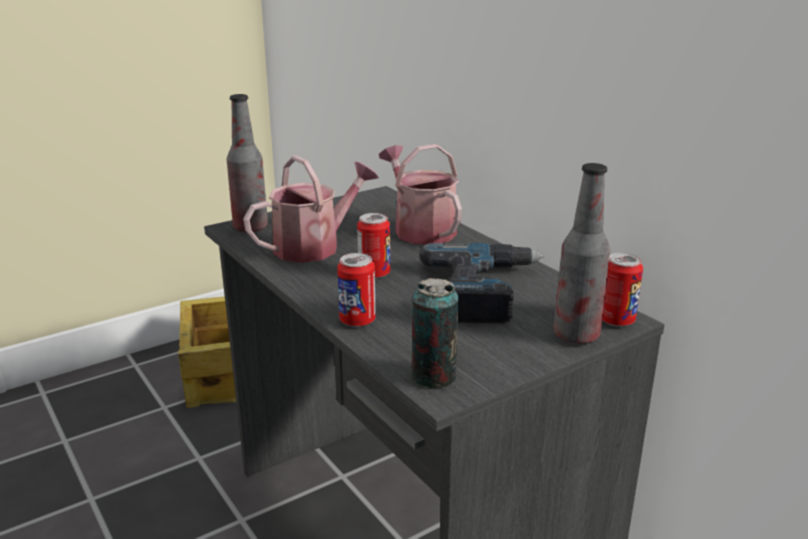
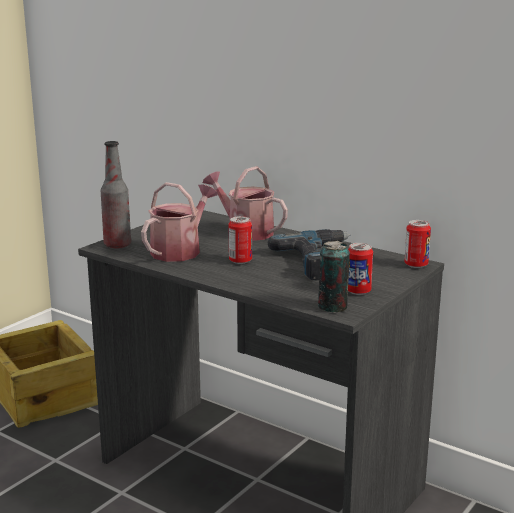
camera: 20 degrees left, 5 degrees down
(357, 321) = (256, 287): can -> can (358, 291)
(576, 335) = (398, 275): bottle -> none

